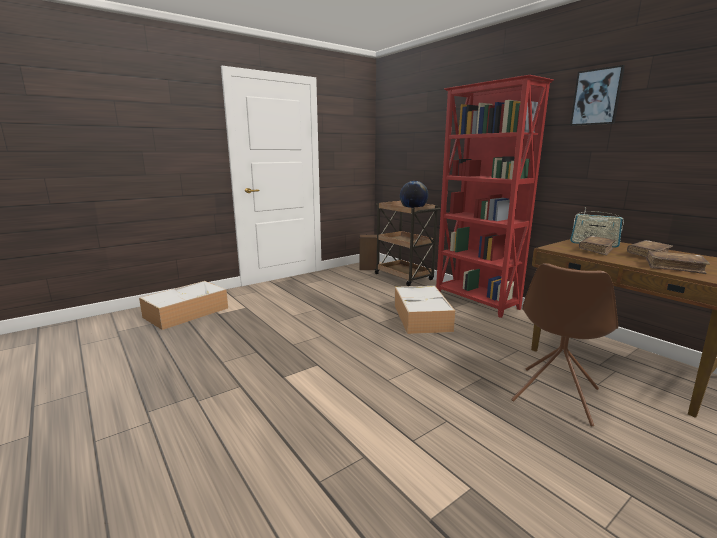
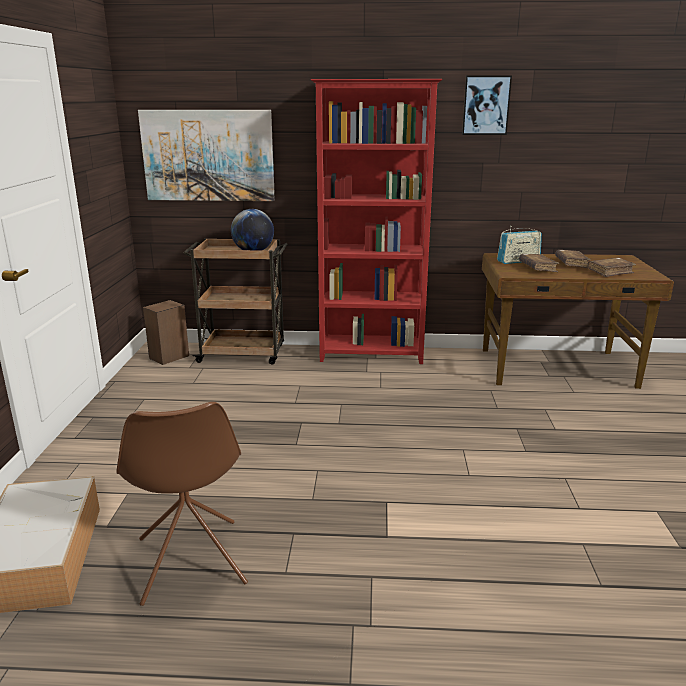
camera: 50 degrees left, 5 degrees up
(409, 148) = (208, 155): none -> picture
(422, 318) = (366, 396): storage box -> none
(555, 396) = (573, 416): brown chair -> brown chair (191, 562)

